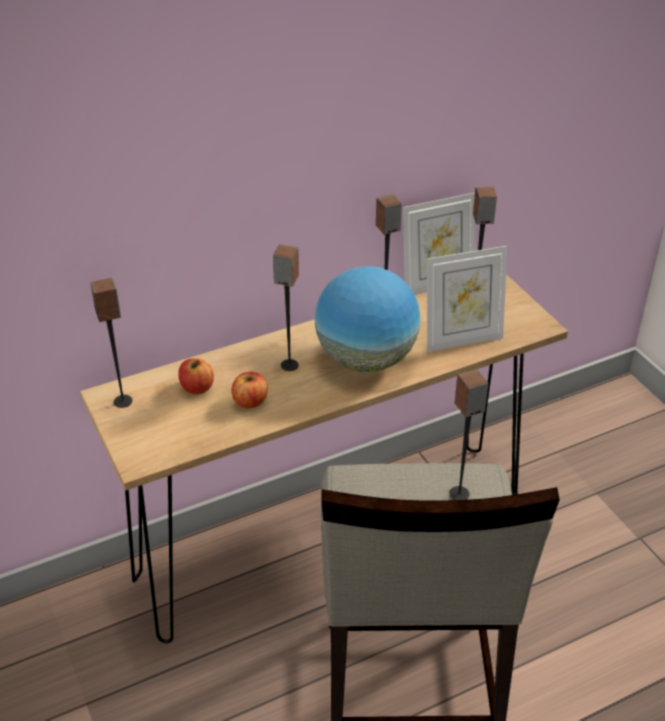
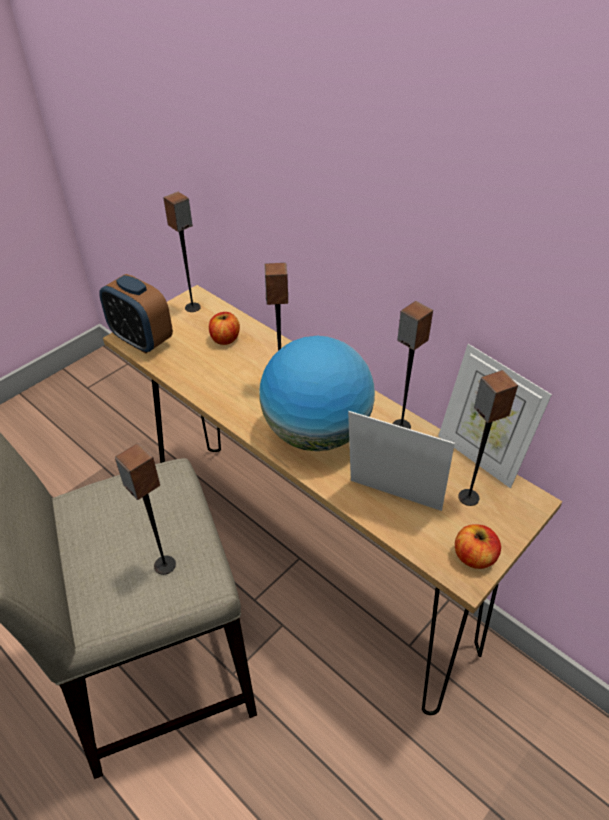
camera: 70 degrees right, 5 degrees up
(154, 450) = (142, 340): none -> alarm clock
(250, 401) = (220, 374): apple -> apple (474, 556)
(462, 340) = (392, 502): picture frame -> picture frame turned 150 degrees clockwise

